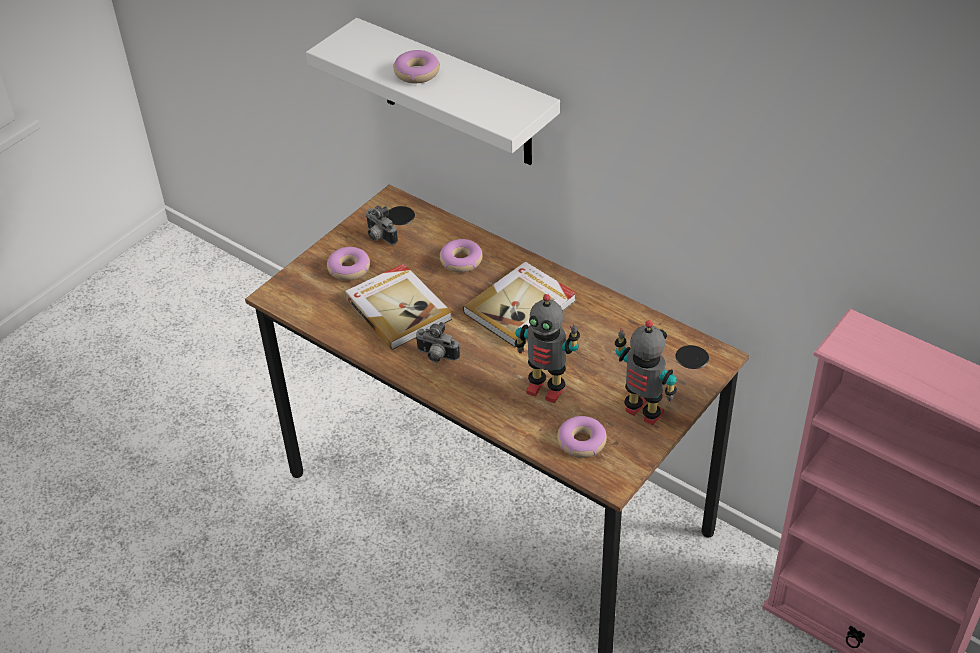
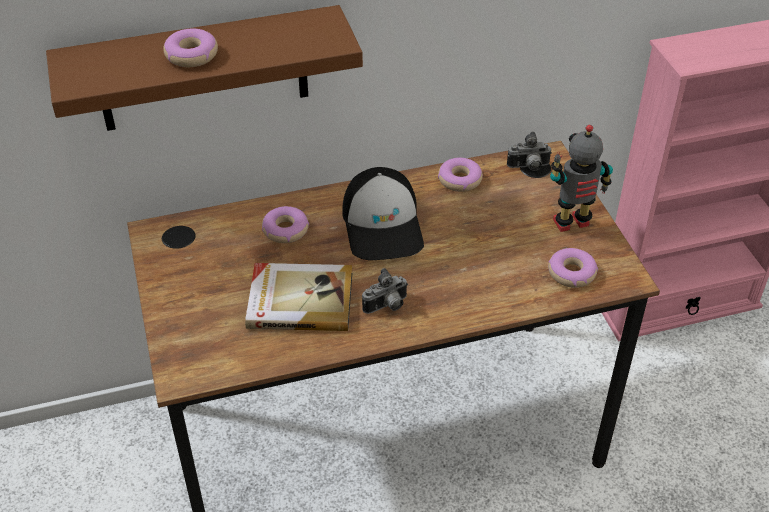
camera: 55 degrees left, 0 degrees up
(349, 269) = (208, 305): donut -> donut (460, 180)
(379, 237) = (190, 264): camera -> camera (528, 167)
(456, 95) = (203, 70): white shelf -> brown shelf
(521, 307) = (383, 225): book -> cap
(546, 389) = (493, 262): toy robot -> none

